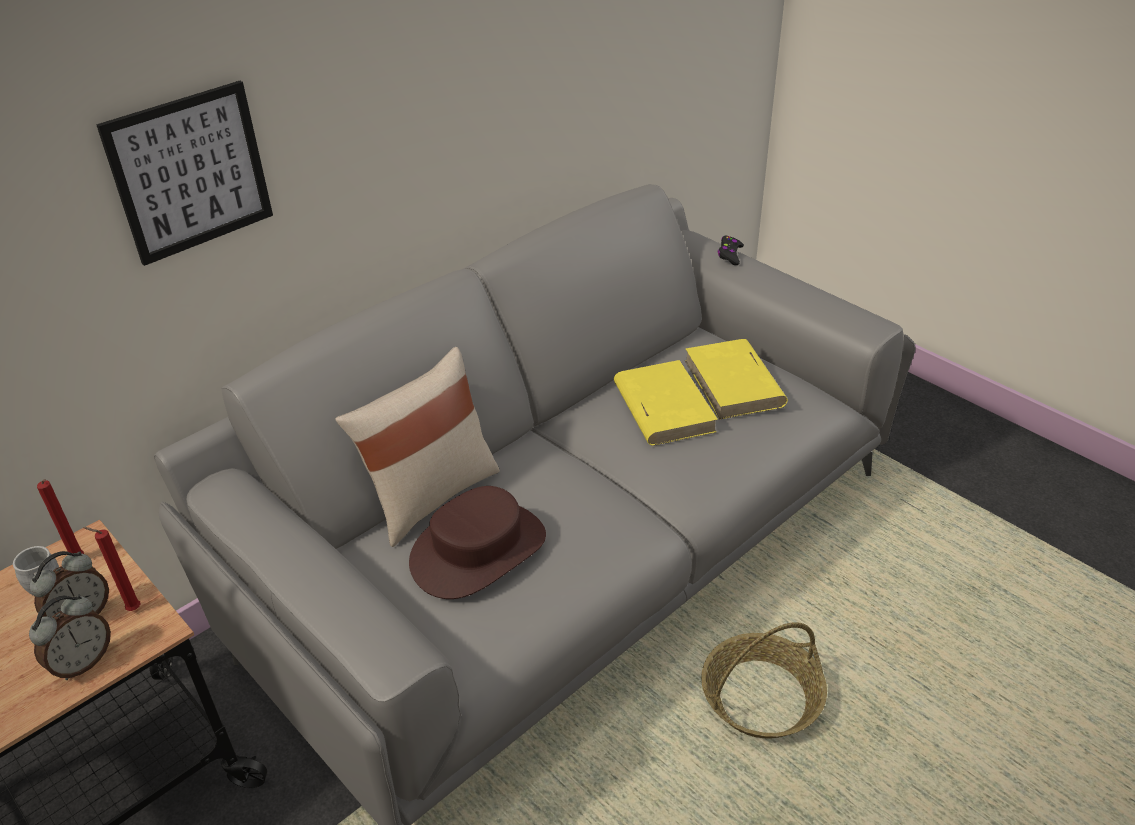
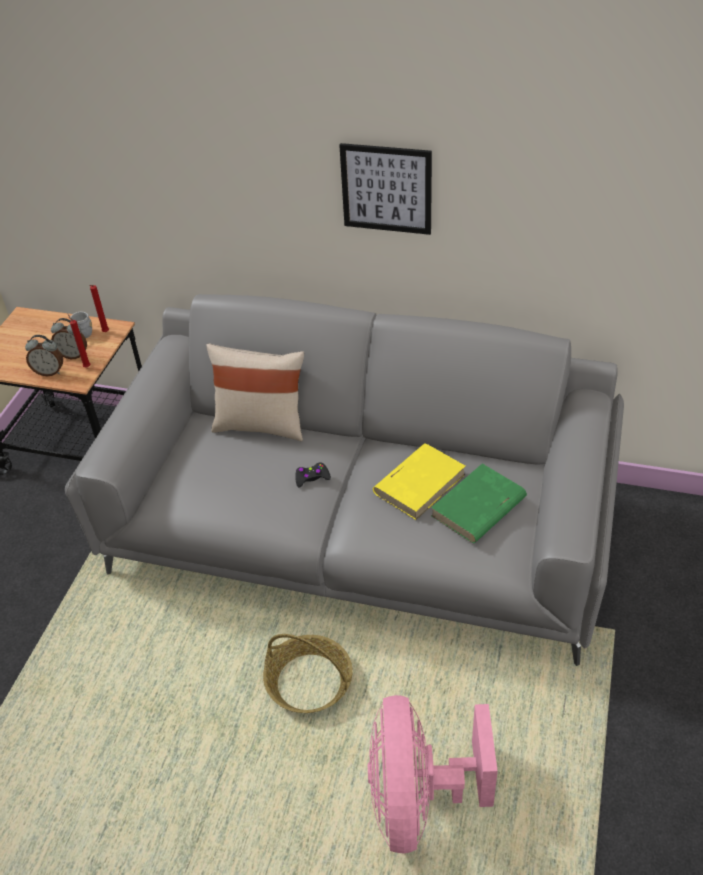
camera: 60 degrees right, 5 degrees up
(190, 172) = (213, 174): picture -> picture (386, 189)
(478, 550) = (229, 464): brown hat -> none
(730, 255) = (585, 429): black game controller -> black game controller (312, 478)
(734, 384) = (478, 507): yellow book -> green book
(973, 669) = (418, 800): none -> pink fan

